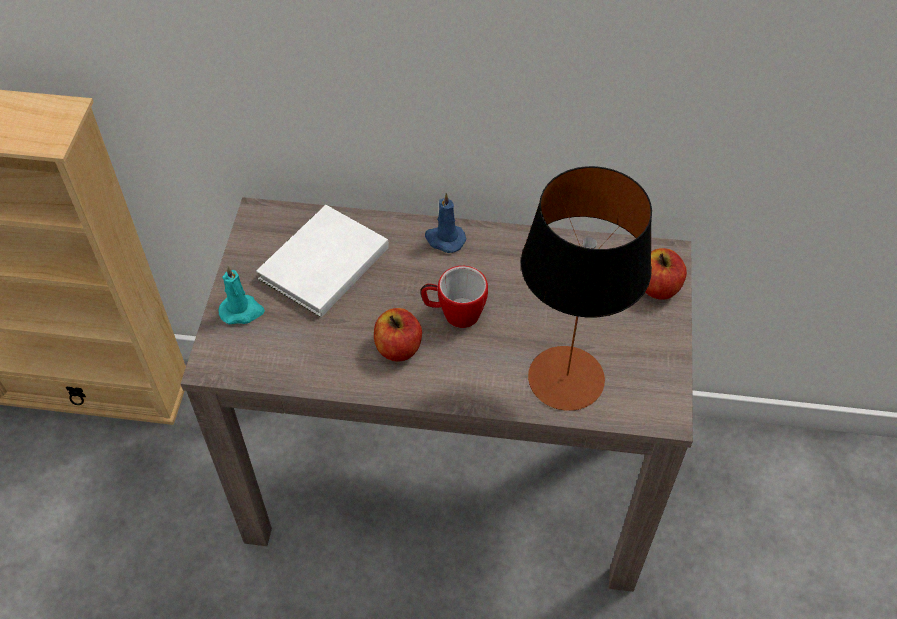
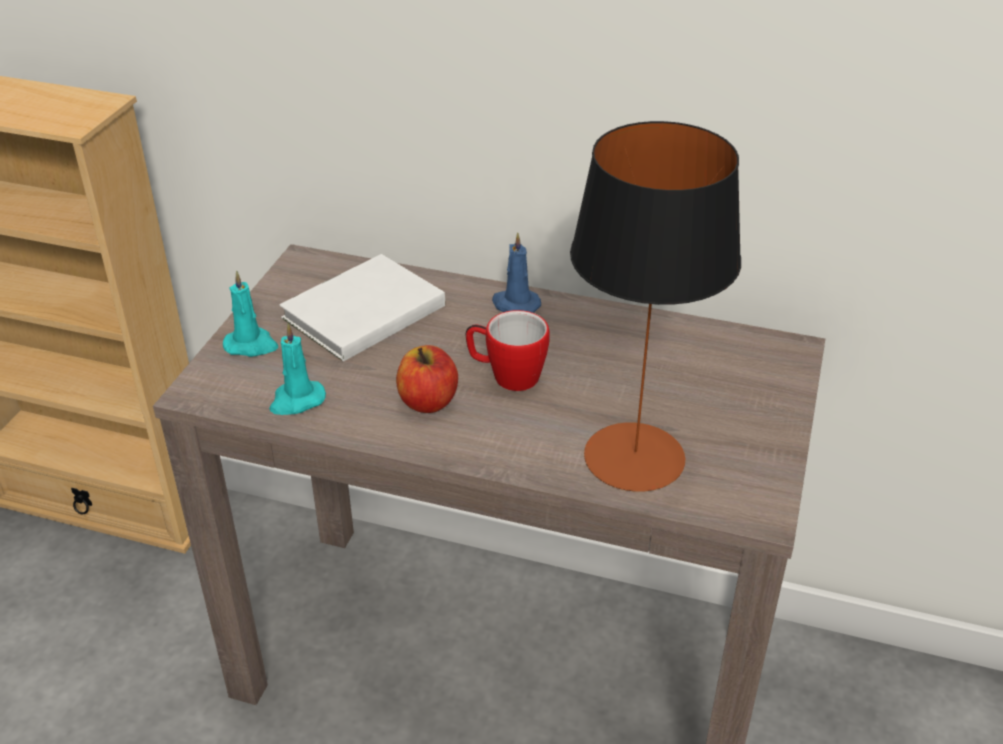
camera: 10 degrees right, 15 degrees down
(294, 362) = (296, 400): none -> turquoise candle
(658, 287) = (775, 379): apple -> none

